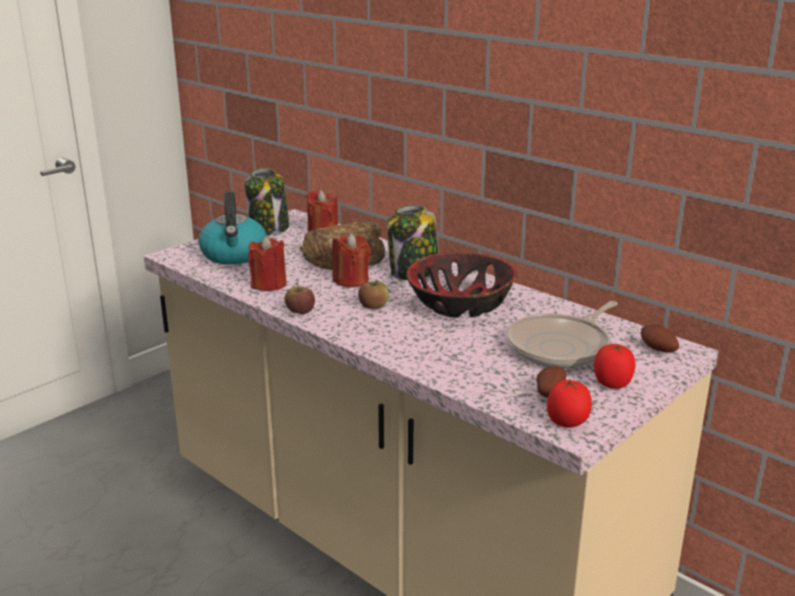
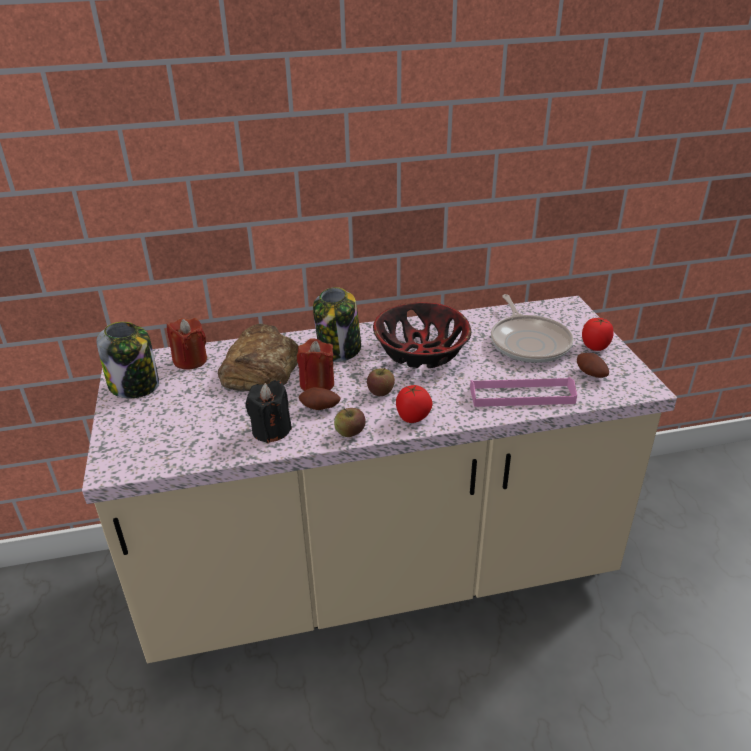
camera: 55 degrees left, 10 degrees up
(234, 255) = (172, 428): kettle -> none
(269, 284) = (271, 430): red candle -> black candle
(454, 367) = (521, 395): none -> pink tray
(567, 423) = (634, 384): tomato -> tomato (413, 418)
(657, 350) = (562, 313): potato -> potato (319, 408)

